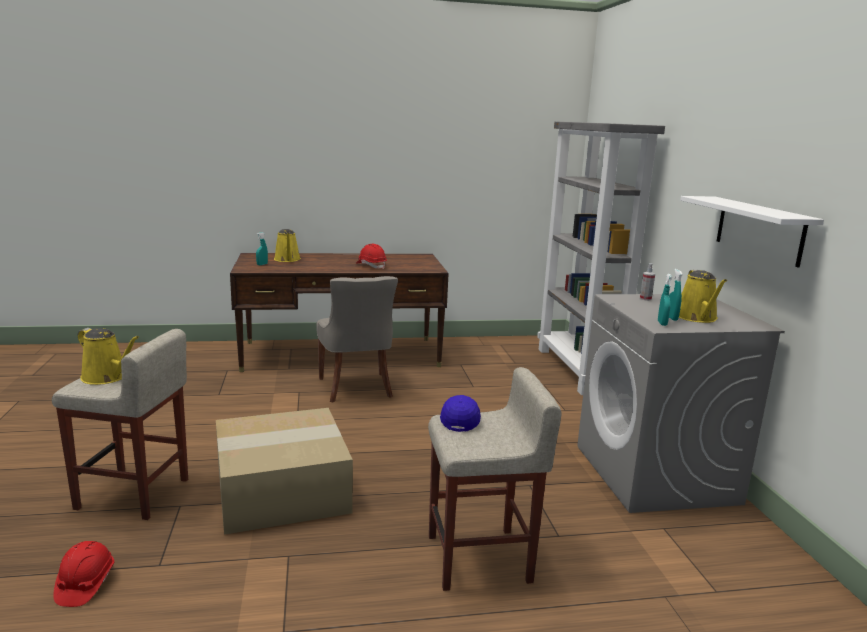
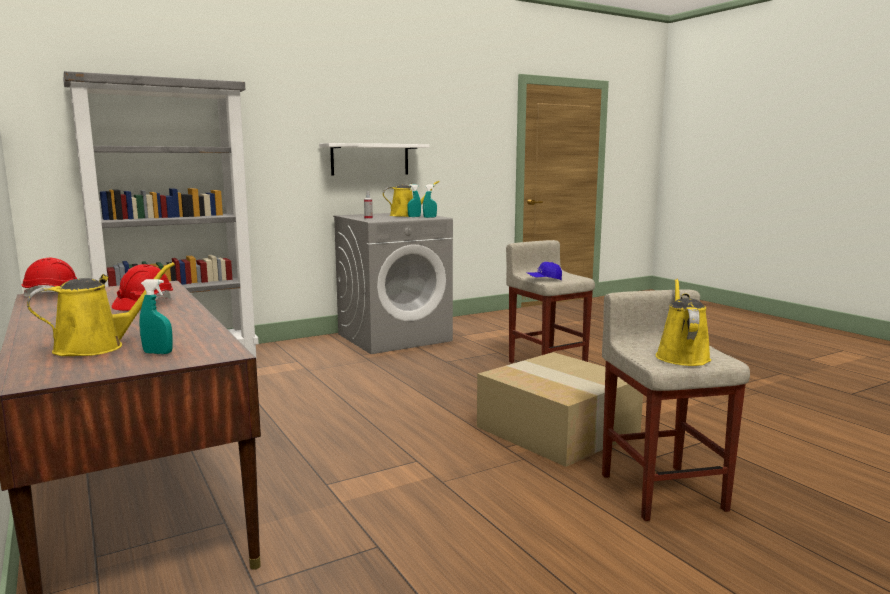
camera: 110 degrees left, 5 degrees down
(85, 584) = (763, 457): red hard hat -> red hard hat (55, 295)
(356, 388) = (290, 451): grey chair -> none

